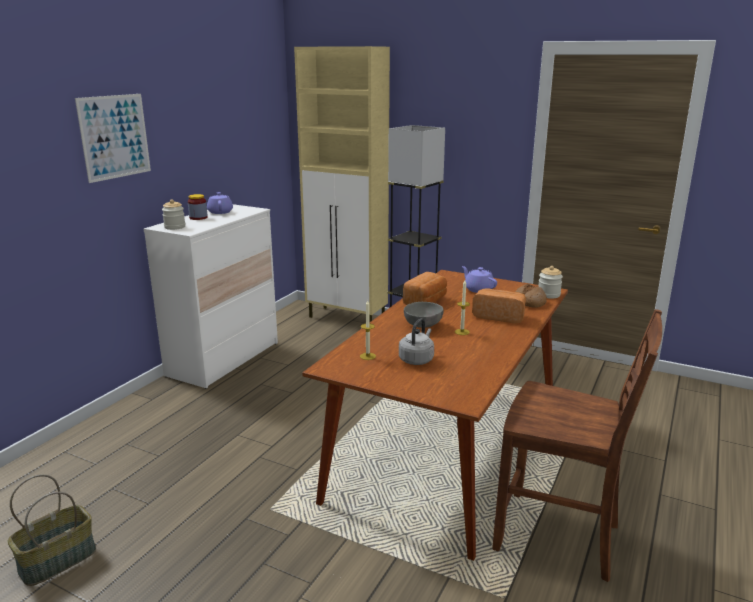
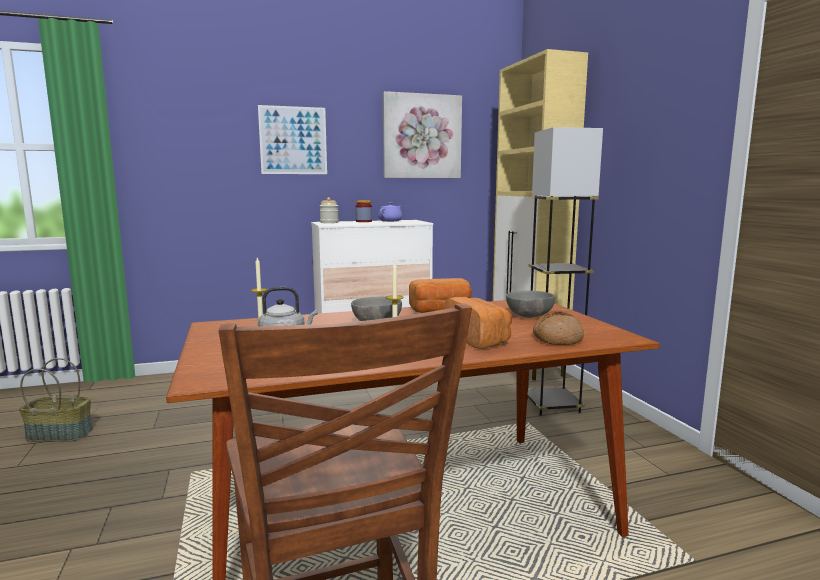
camera: 45 degrees right, 10 degrees down
(222, 114) = (421, 136): none -> picture
(478, 289) = (529, 317): purple teapot -> grey bowl
(548, 295) = (609, 340): jar -> none

